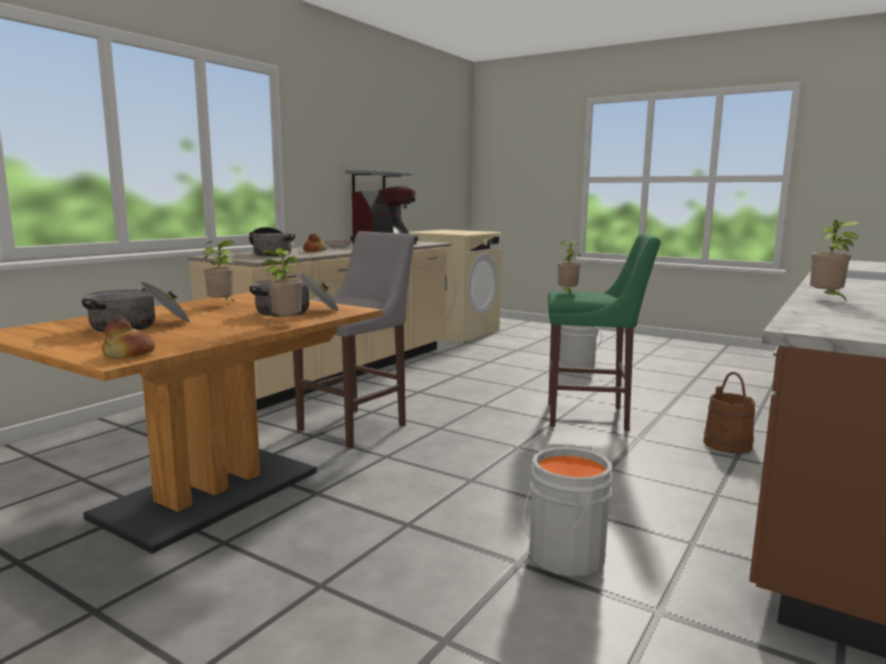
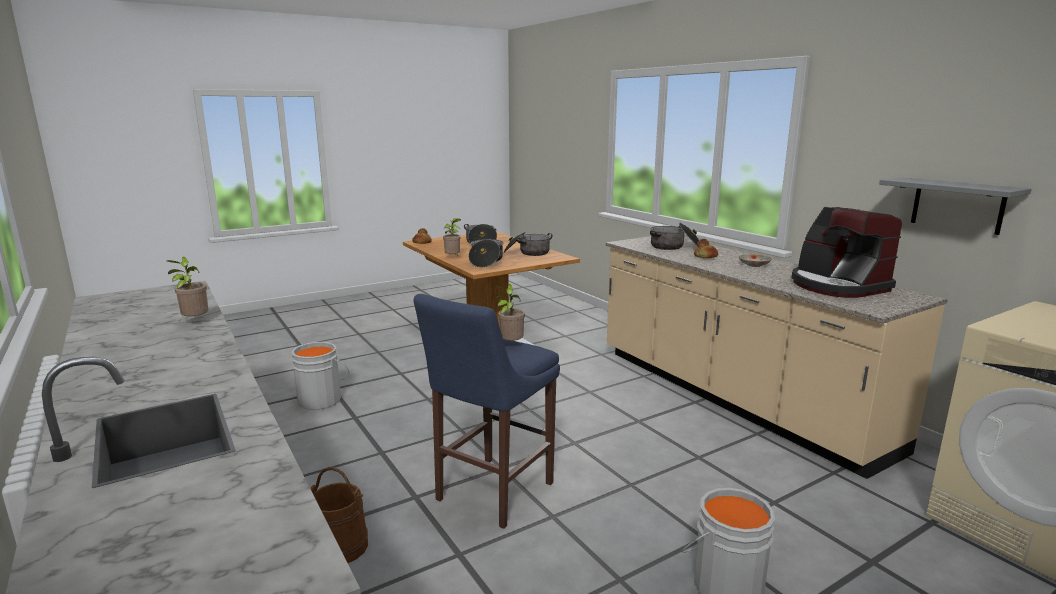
camera: 115 degrees right, 5 degrees up
(222, 305) = (527, 253): potted plant -> cooking pot
(356, 426) = (558, 382): grey stool -> none
(592, 417) = (491, 494): green stool -> blue stool

